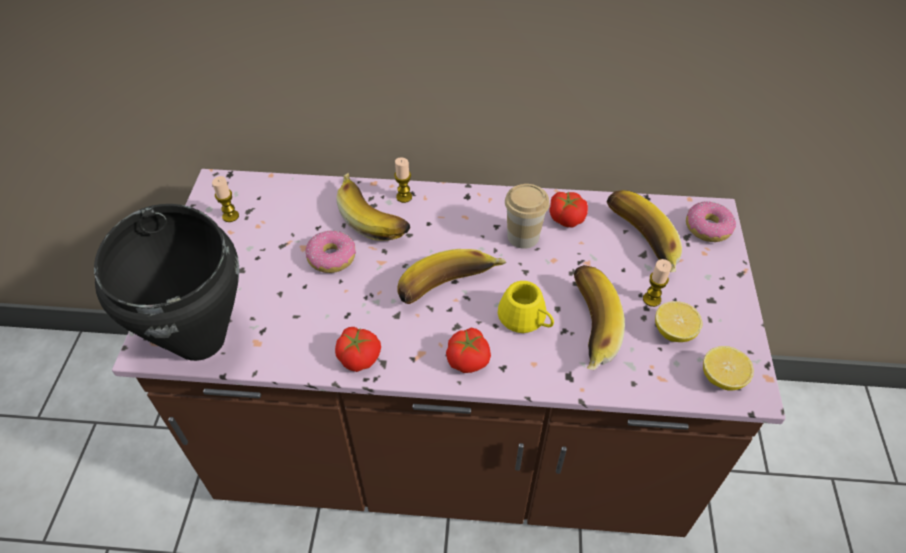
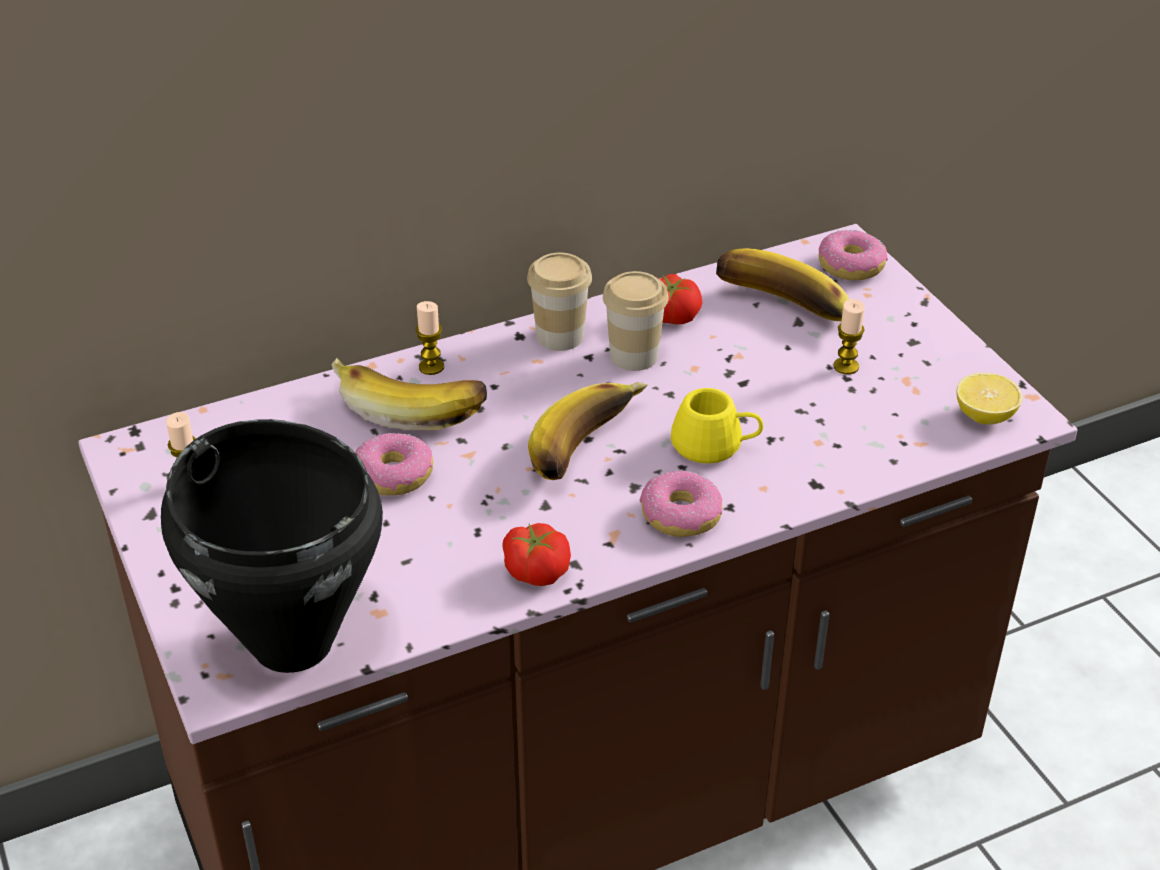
camera: 30 degrees left, 10 degrees down
(468, 359) = (680, 515): tomato -> donut
(490, 206) = (560, 336): none -> cup
(585, 327) = (792, 425): banana -> none
(673, 332) = (897, 390): lemon -> none

